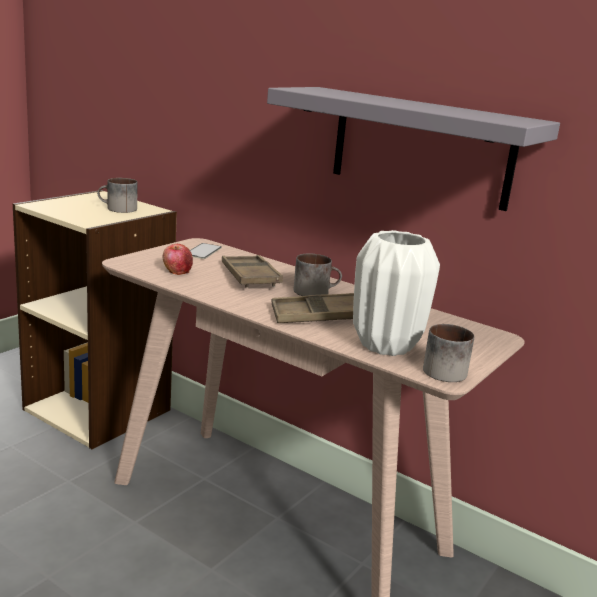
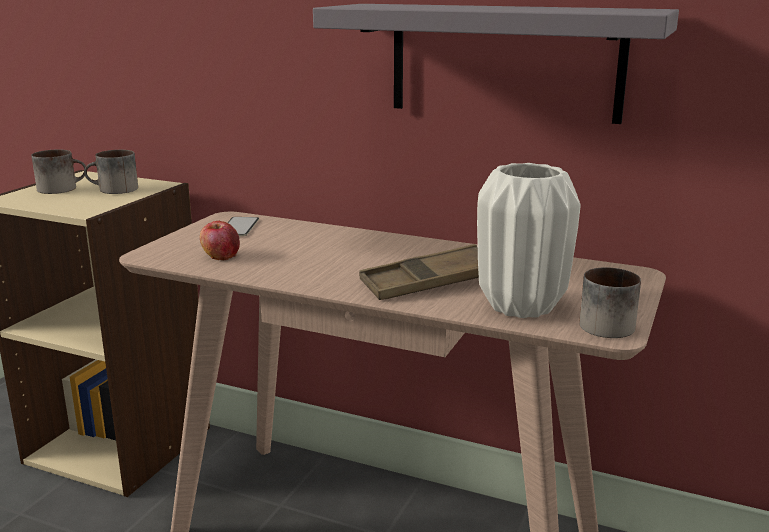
camera: 10 degrees left, 0 degrees up
(250, 277) = (313, 249): brown tray -> none
(315, 291) = (400, 254): mug -> mug (62, 188)

